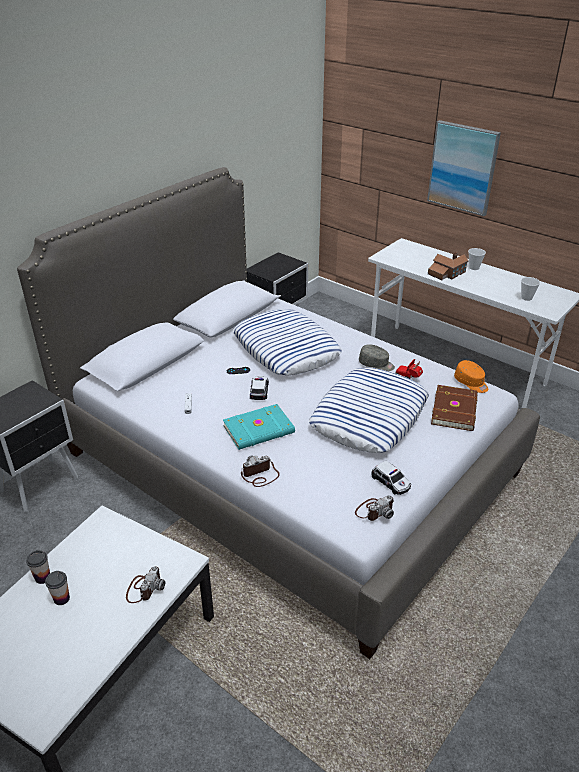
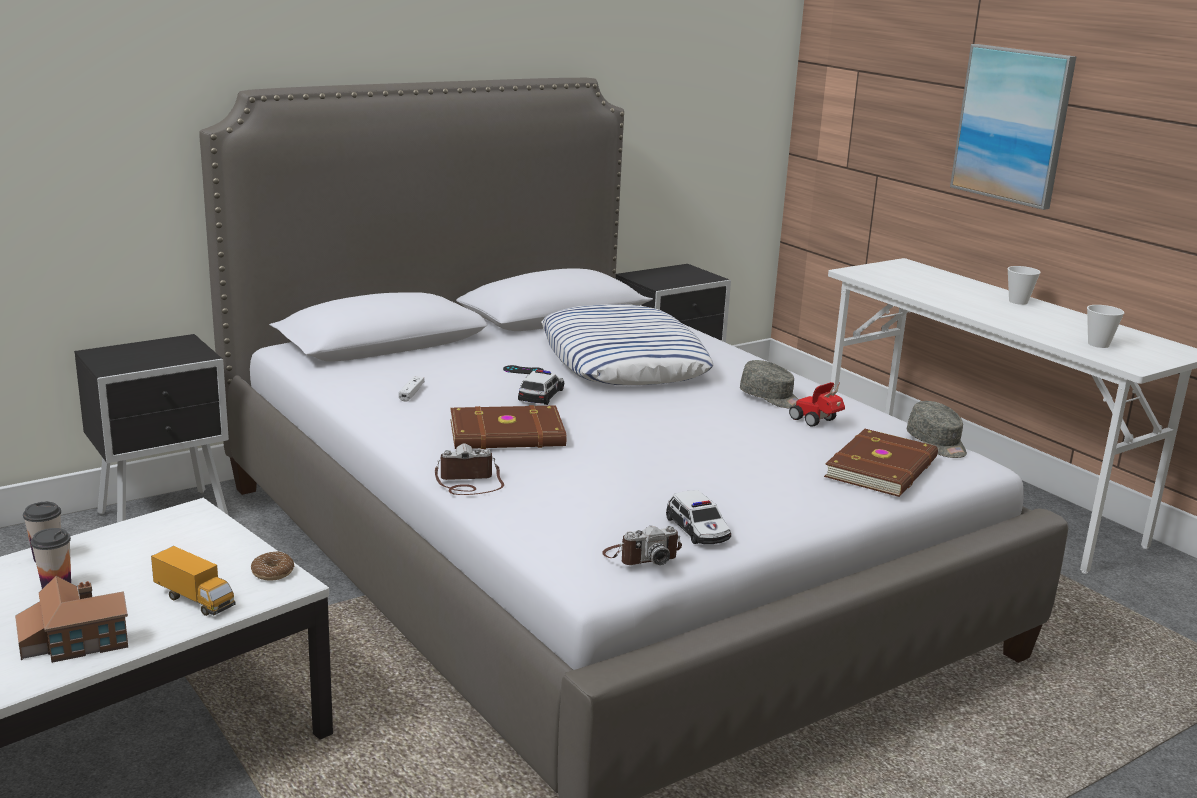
camera: 15 degrees right, 15 degrees down
(144, 588) = (195, 600): camera -> toy truck
(173, 555) = (272, 572): none -> donut
(259, 430) = (508, 435): turquoise book -> brown book
(369, 416) = (715, 451): pillow -> none
(446, 273) = (961, 301): toy house -> toy house (72, 640)
(471, 383) = (937, 444): orange cap -> grey cap

